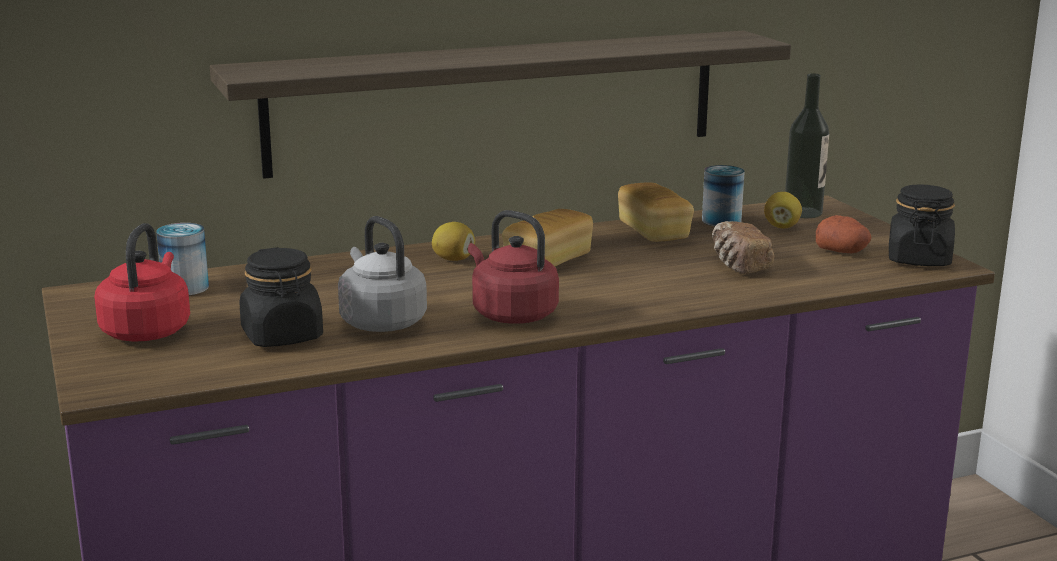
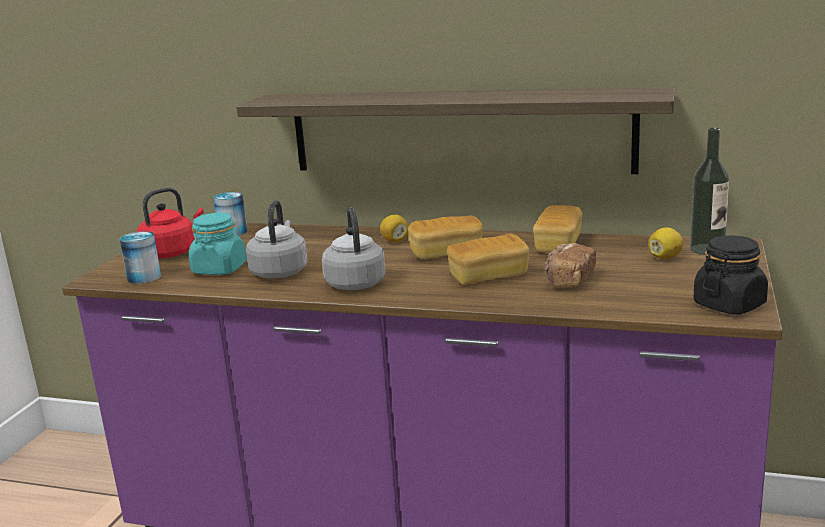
camera: 40 degrees right, 0 degrees up
(282, 336) = (219, 269): black jar -> turquoise jar
(511, 314) = (355, 283): red kettle -> grey kettle
(650, 277) = (488, 277): none -> bread
(721, 221) = (626, 245): can -> can (144, 277)
(842, 251) = (675, 286): potato -> none

